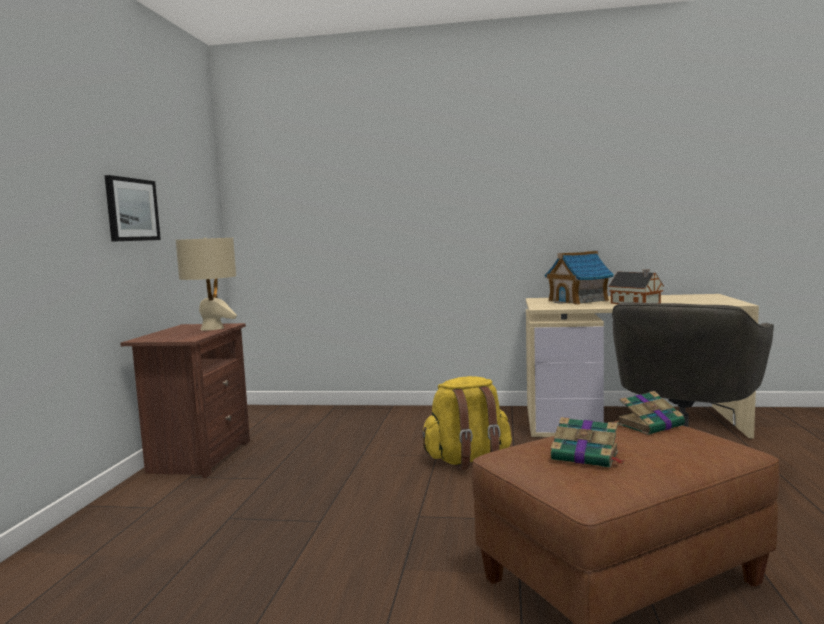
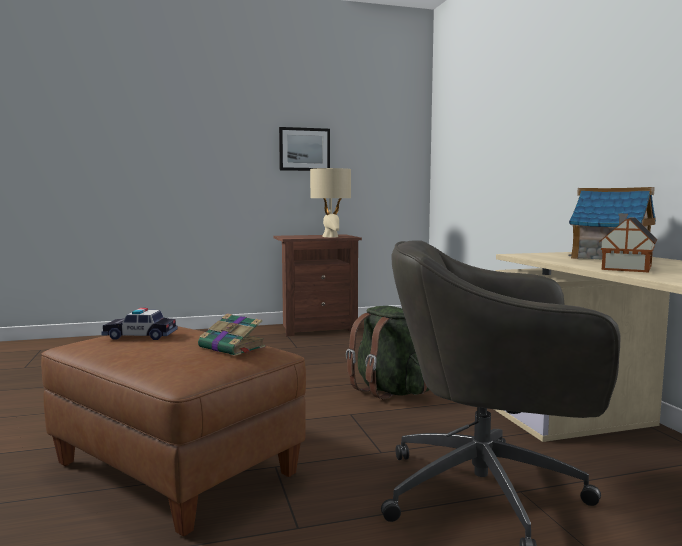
camera: 65 degrees right, 0 degrees up
(468, 460) = (390, 391): yellow backpack -> green backpack
(586, 456) = (140, 336): book -> toy car

